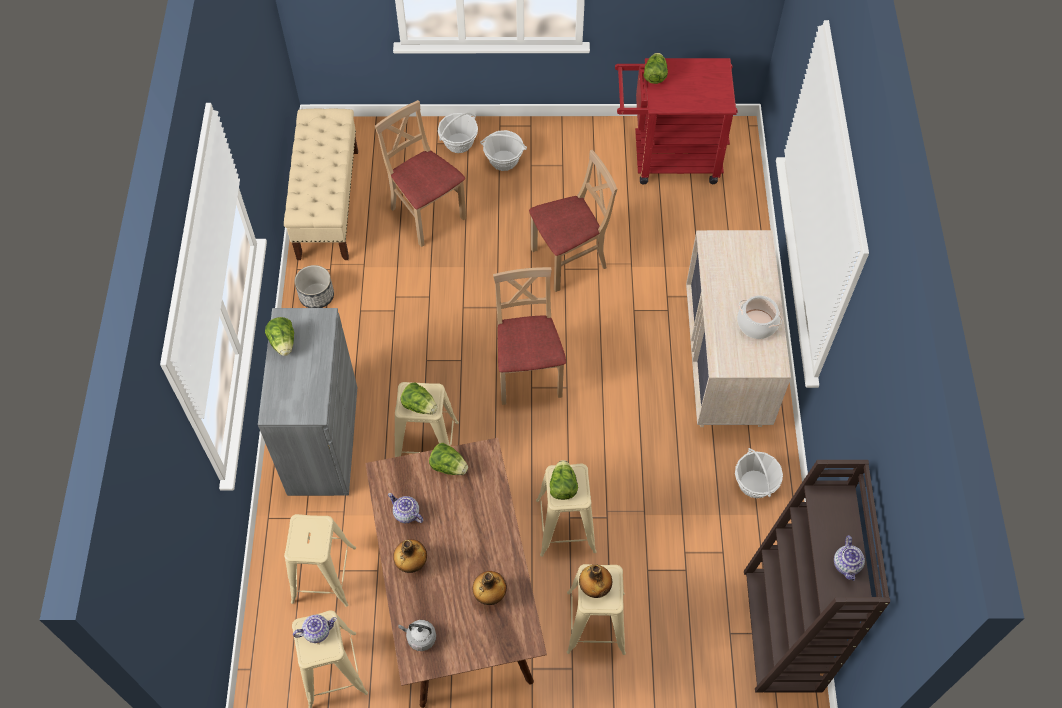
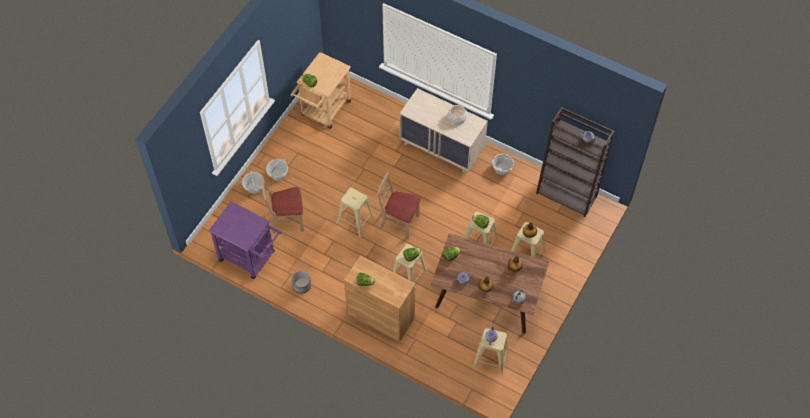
camera: 60 degrees left, 0 degrees up
(323, 440) = (380, 316): grey cabinet -> brown cabinet
(323, 574) = (446, 343): beige stool -> beige stool (355, 221)
(328, 203) = (251, 258): beige bench -> purple cart
(569, 260) = (352, 177): beige chair -> none
(667, 158) = (323, 111): red cart -> beige cart

